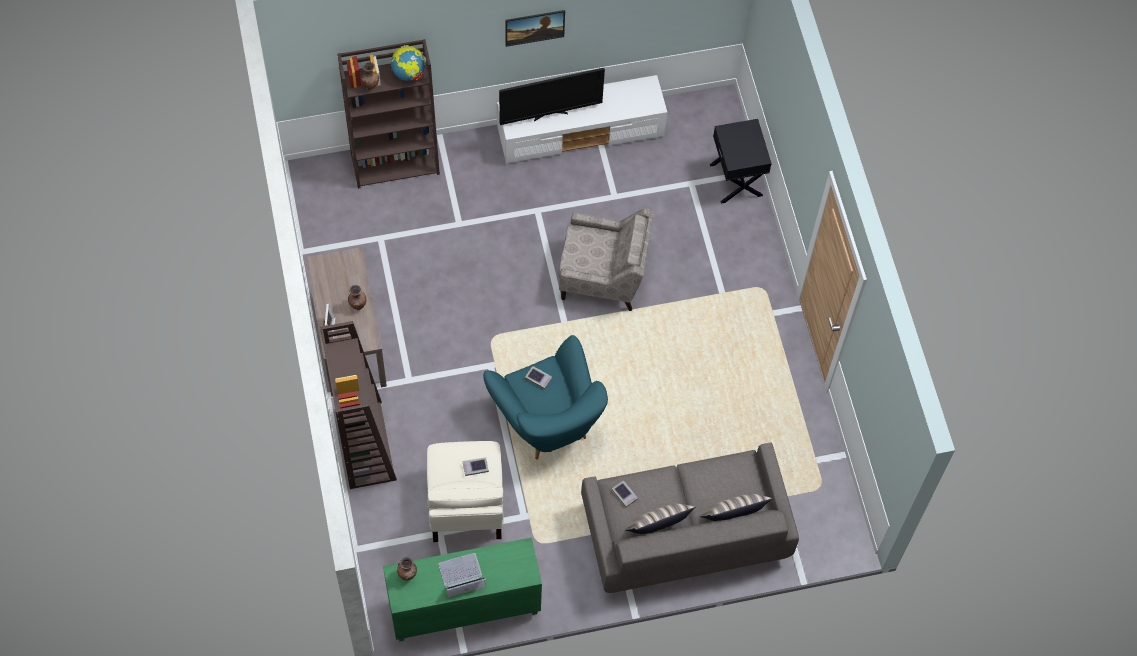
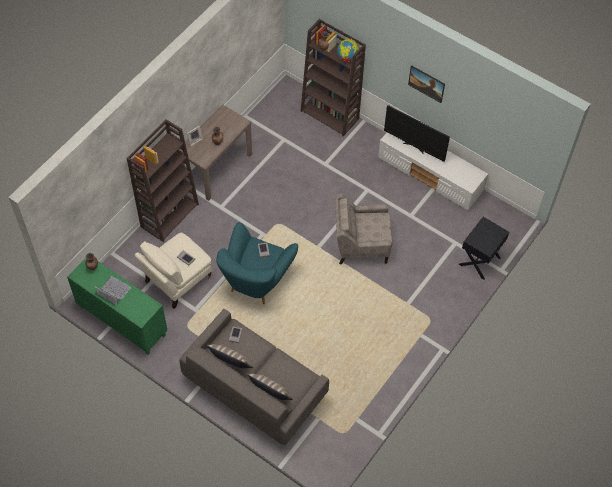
camera: 50 degrees right, 5 degrees down
(603, 276) = (361, 244): beige armchair -> beige armchair turned 120 degrees clockwise

